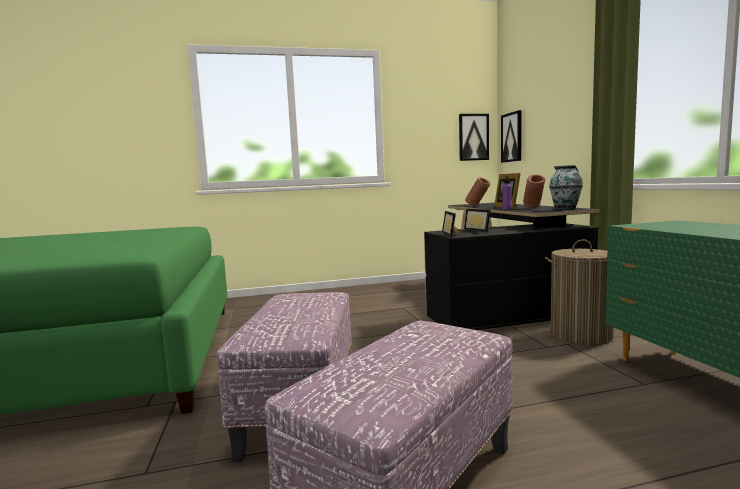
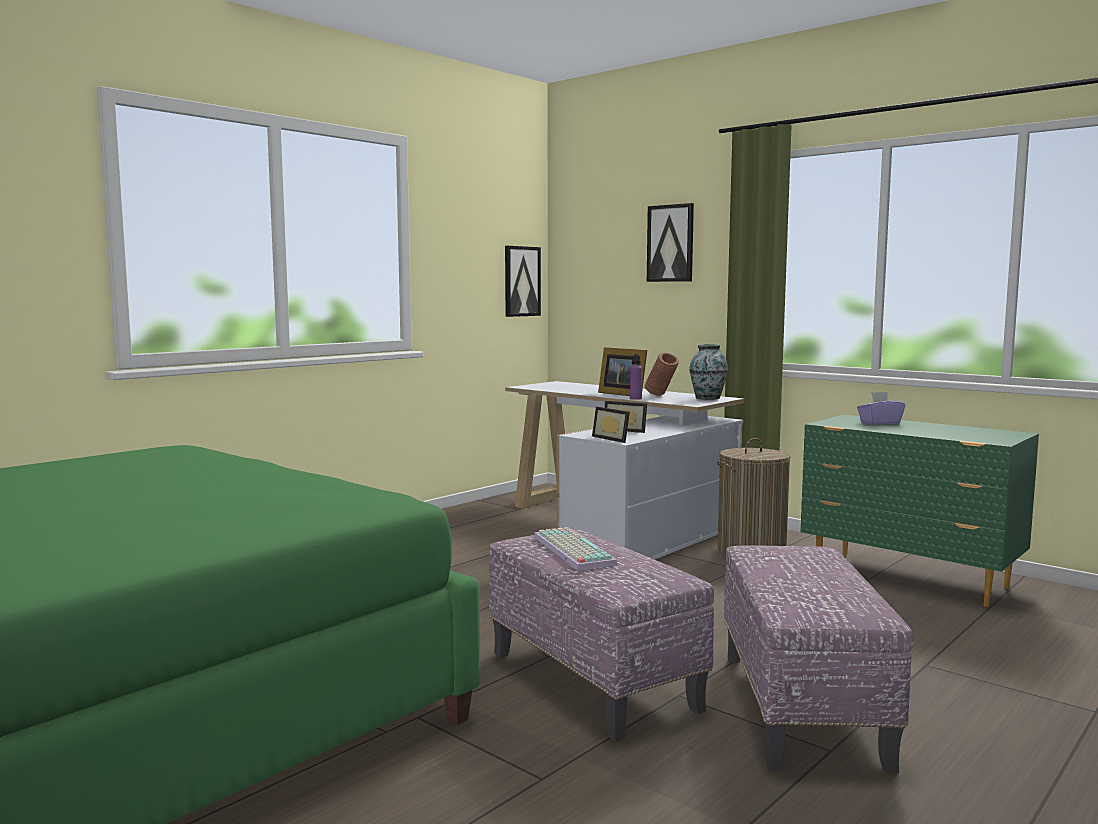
camera: 35 degrees left, 0 degrees up
(289, 305) = (570, 550): none -> keyboard
(477, 206) = (566, 390): brown vase -> none
(502, 302) = (619, 525): black desk -> white desk
(512, 137) = (579, 287): picture -> picture (670, 243)
(696, 226) = (879, 423): none -> purple tissue box

